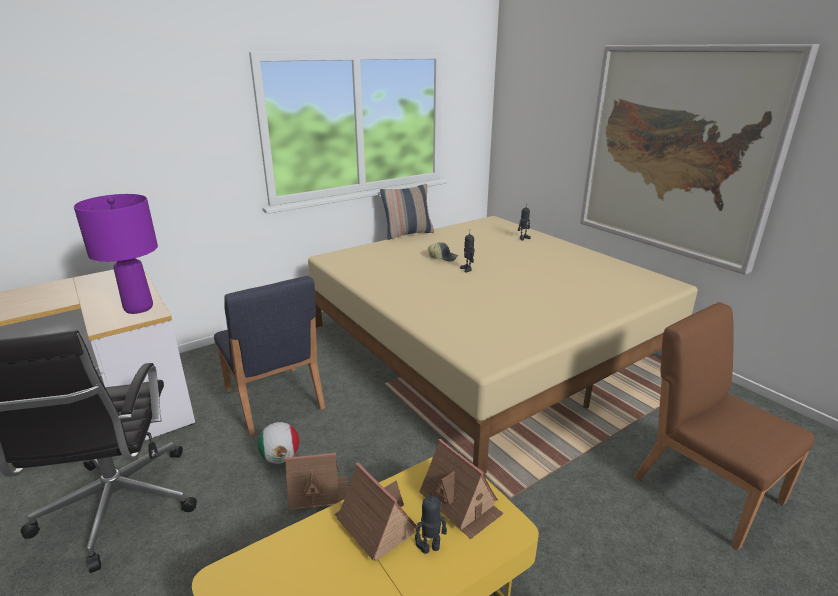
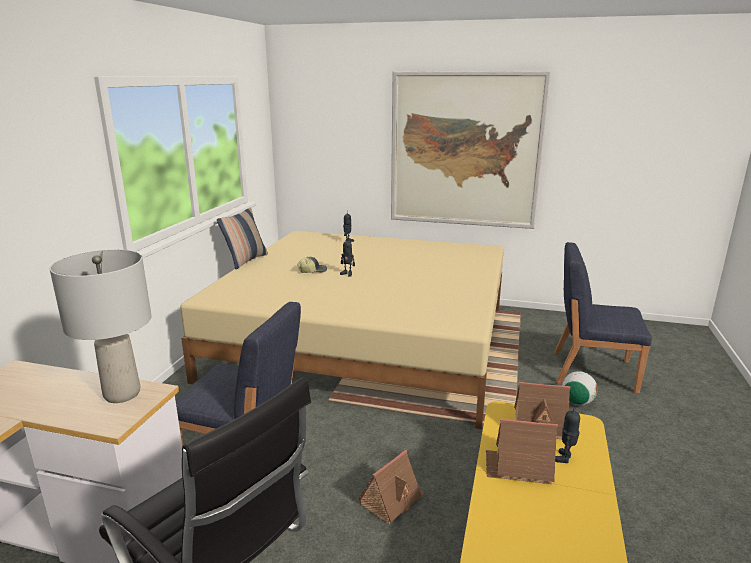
camera: 40 degrees left, 5 degrees down
(138, 308) = (122, 394): purple table lamp -> grey table lamp
(281, 458) = (323, 496): football -> football (577, 402)
(705, 488) = (592, 371): brown chair -> blue chair

